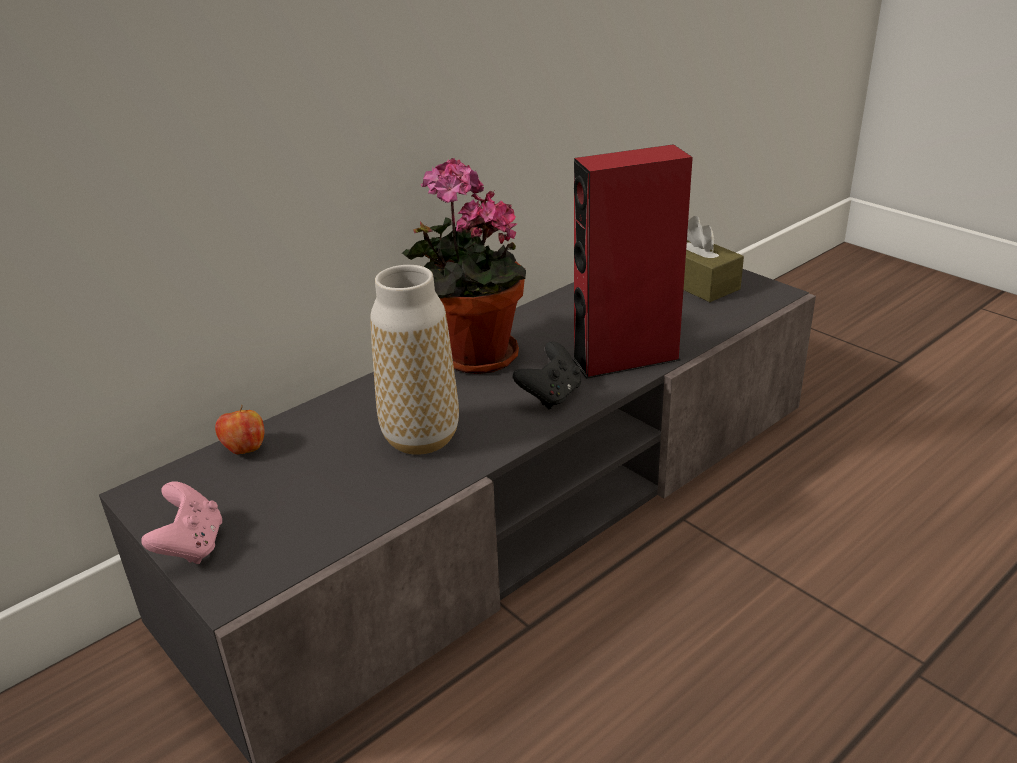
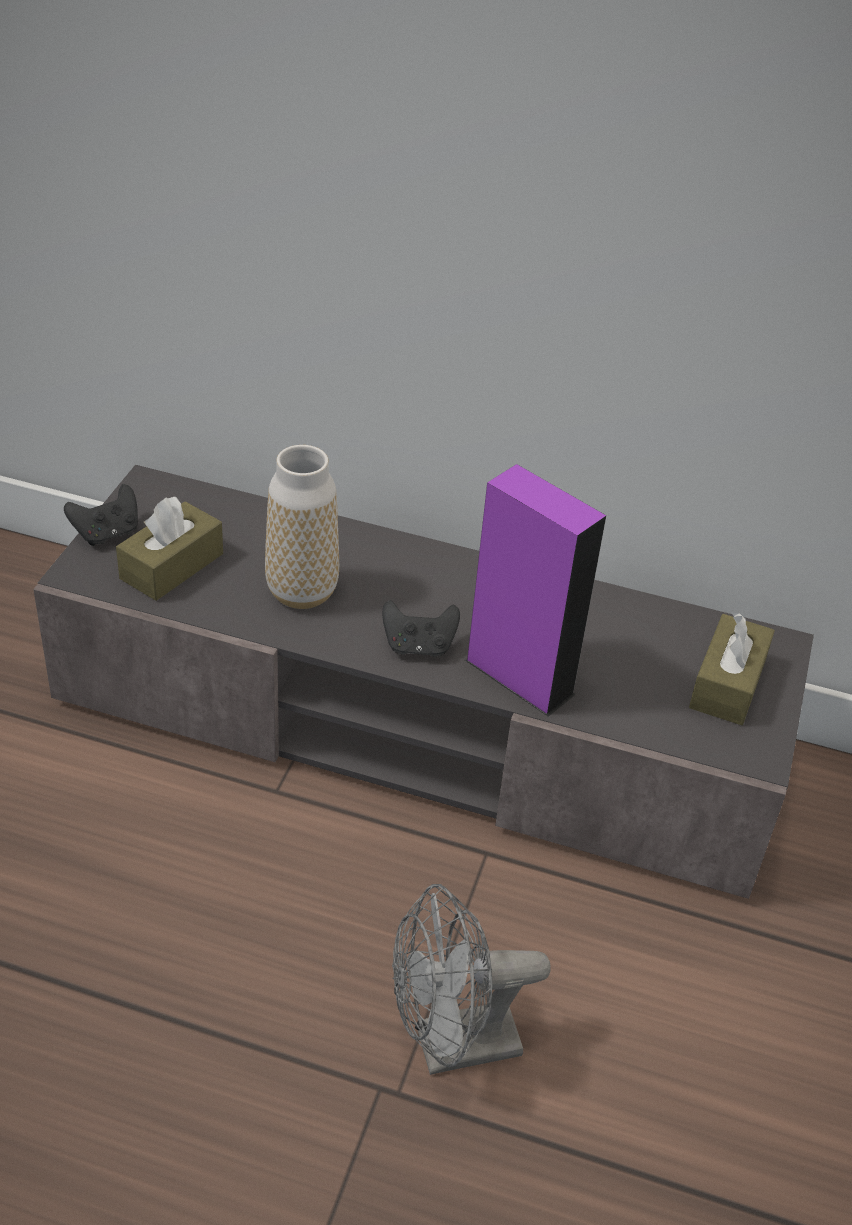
camera: 55 degrees right, 10 degrees up
(191, 546) = (107, 533): pink game controller -> black game controller
(244, 449) = (226, 506): apple -> none
(298, 511) = (172, 566): none -> brown tissue box
(472, 357) = (446, 575): potted plant -> none
(625, 359) = (519, 677): red speaker -> purple speaker
(883, 611) = (452, 1047): none -> grey fan

